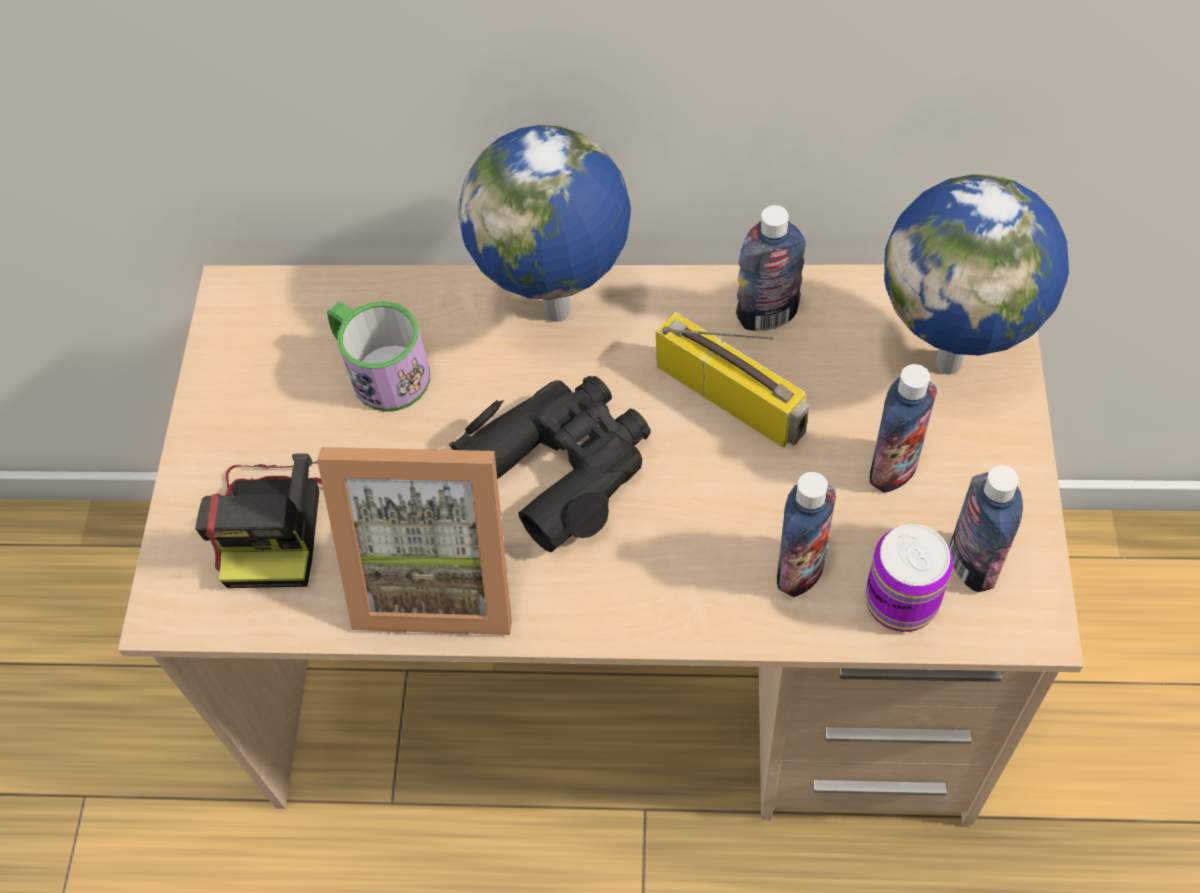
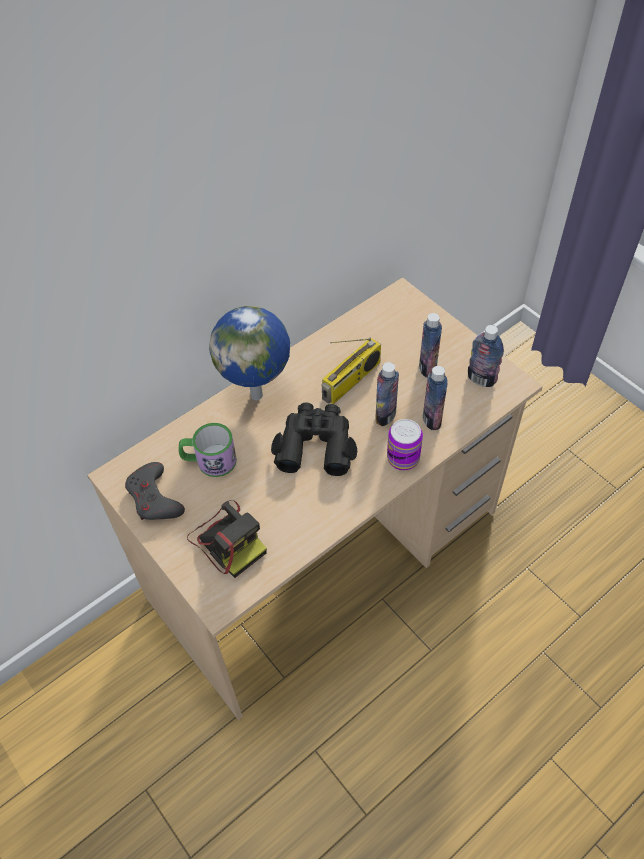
camera: 45 degrees left, 5 degrees down
(251, 370) = (154, 498): none -> grey game controller
(438, 573) = (310, 512): picture frame -> none
(733, 397) = (351, 381): radio -> radio turned 135 degrees clockwise
(767, 315) = (334, 347): bottle -> bottle (385, 415)
(901, 601) = (472, 406): can -> can (403, 458)
(952, 362) = (411, 322): globe -> none

